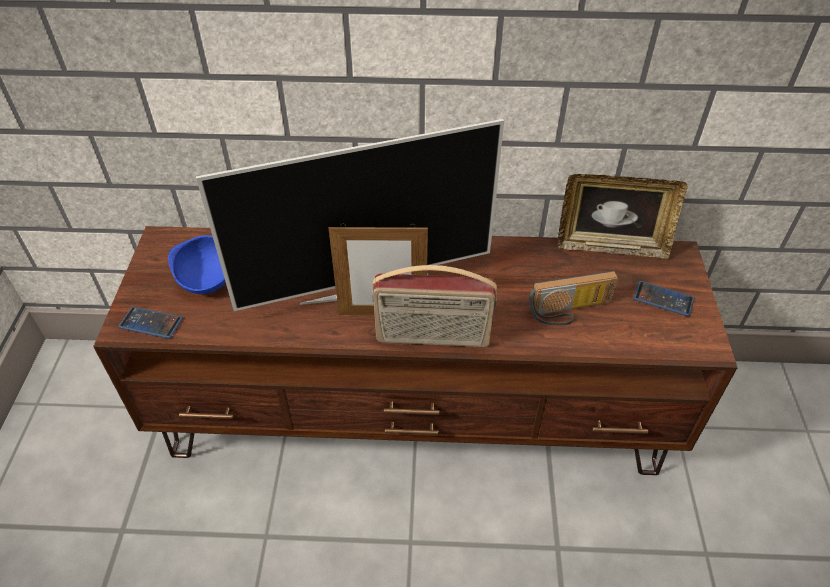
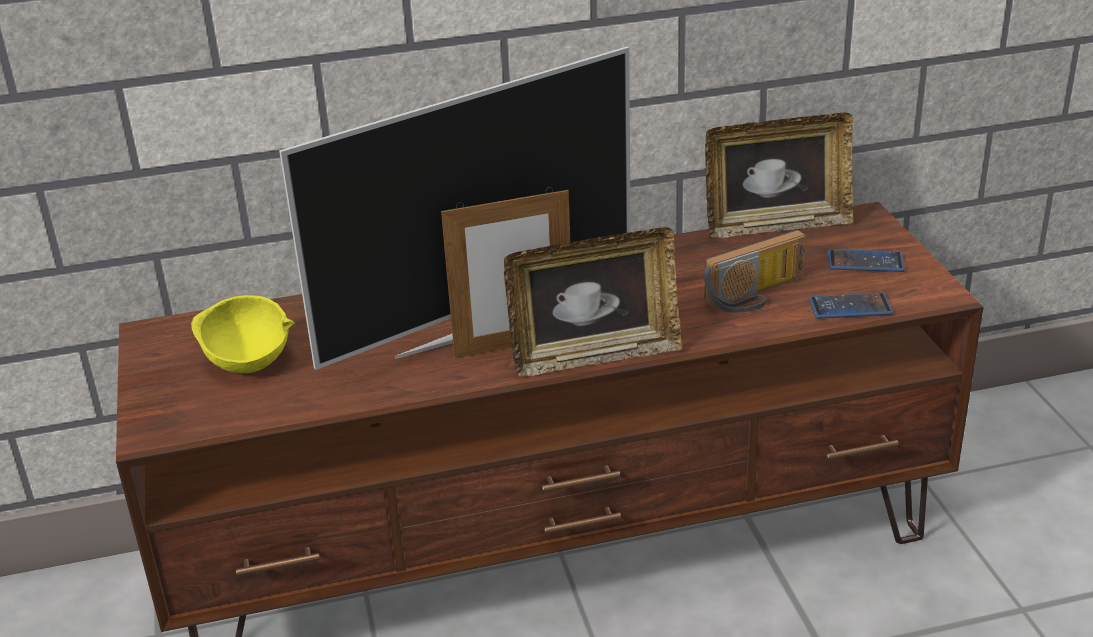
camera: 15 degrees left, 15 degrees down
(151, 323) = (189, 420): phone -> phone (850, 307)
(208, 281) = (249, 362): blue bowl -> yellow bowl
(432, 338) = (594, 355): radio -> picture frame

